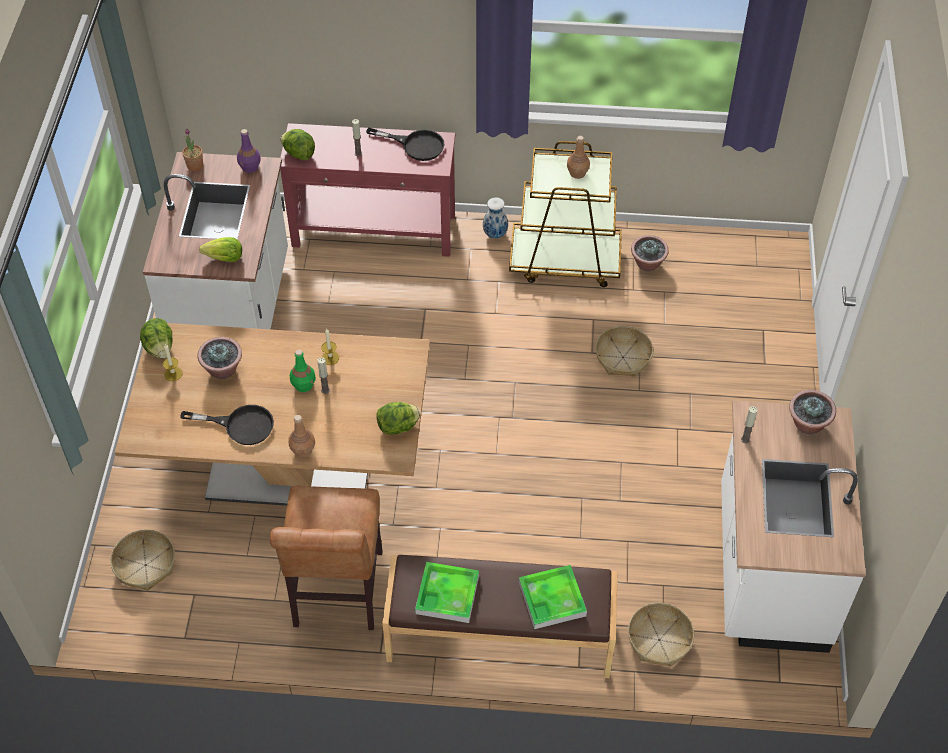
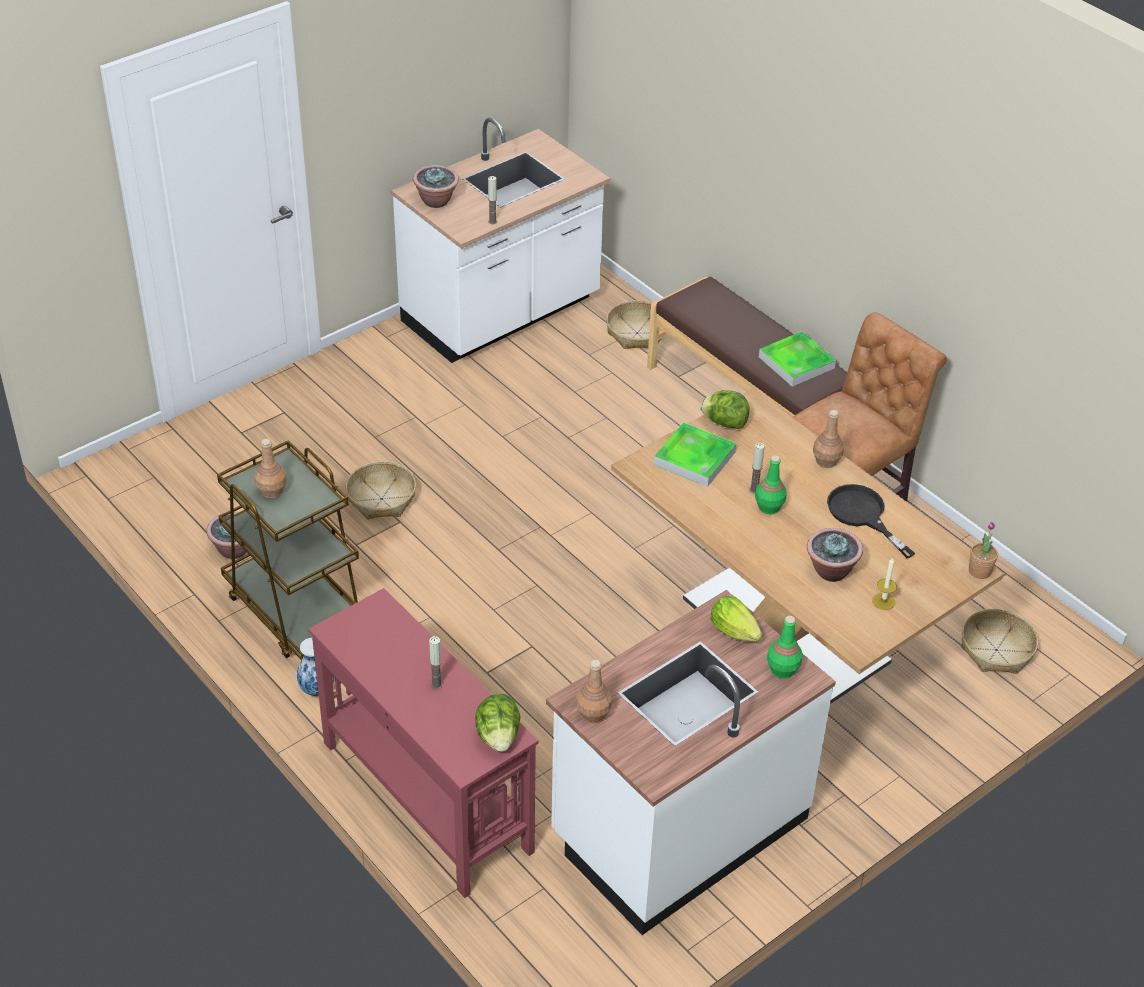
camera: 135 degrees left, 10 degrees down
(160, 348) = (874, 635): lettuce -> none
(177, 257) = (782, 669): none -> green bottle
(195, 165) = (651, 765): potted plant -> potted plant (979, 571)
(250, 167) = (593, 713): purple bottle -> brown bottle
(330, 358) = (718, 511): candle -> none
(416, 145) = (367, 646): black frying pan -> none
(552, 599) = (723, 313): tray -> tray (694, 458)

